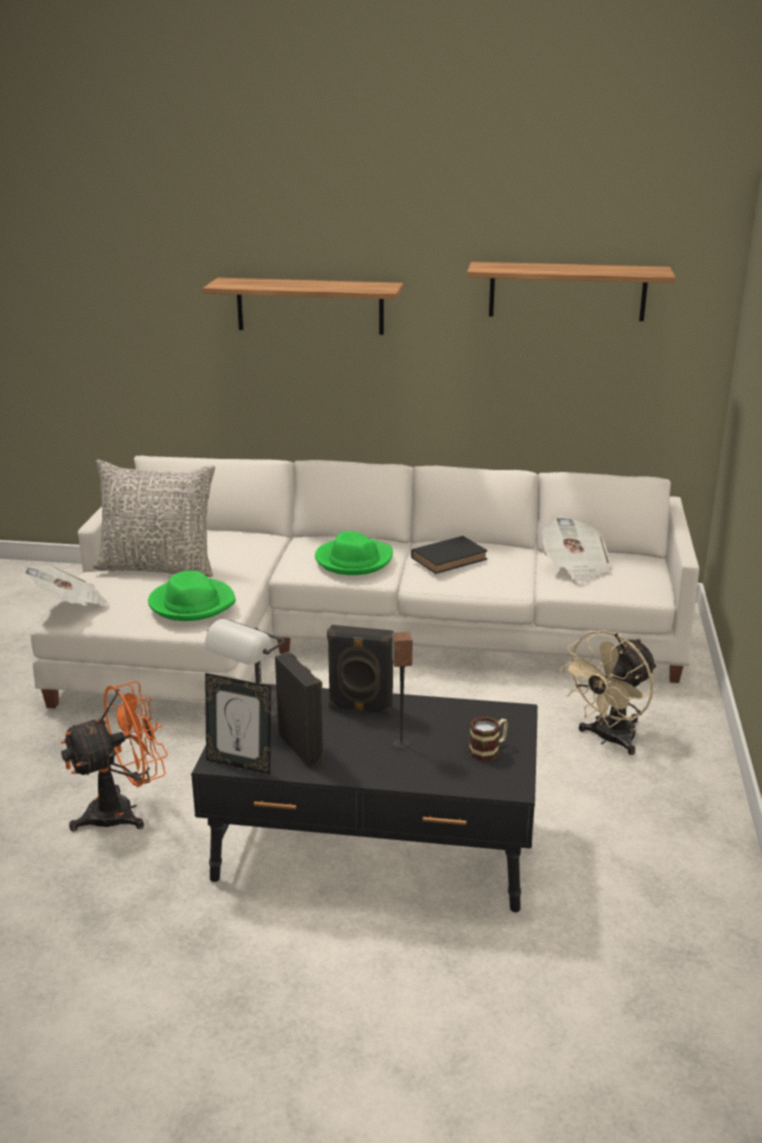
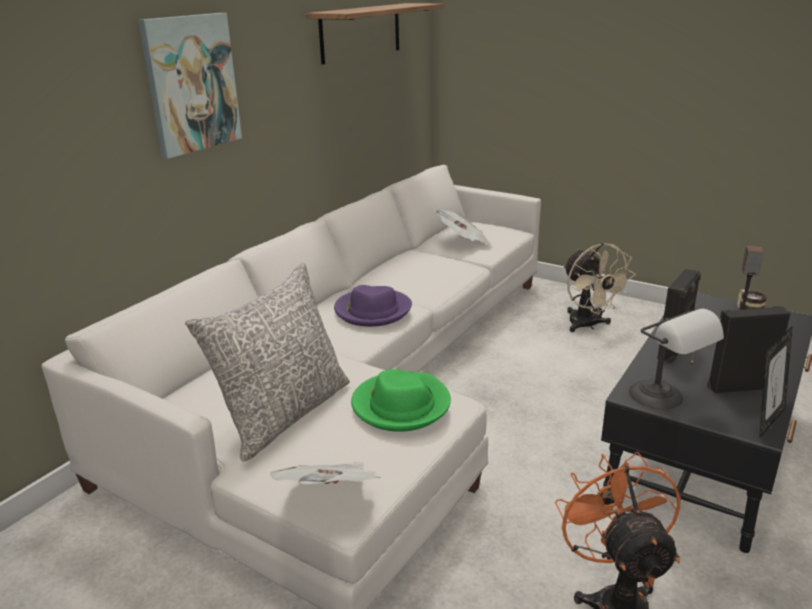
camera: 65 degrees left, 0 degrees up
(310, 306) = (191, 84): shelf -> picture
(353, 560) = (372, 310): green hat -> purple hat
(450, 558) = (408, 274): black book -> none

